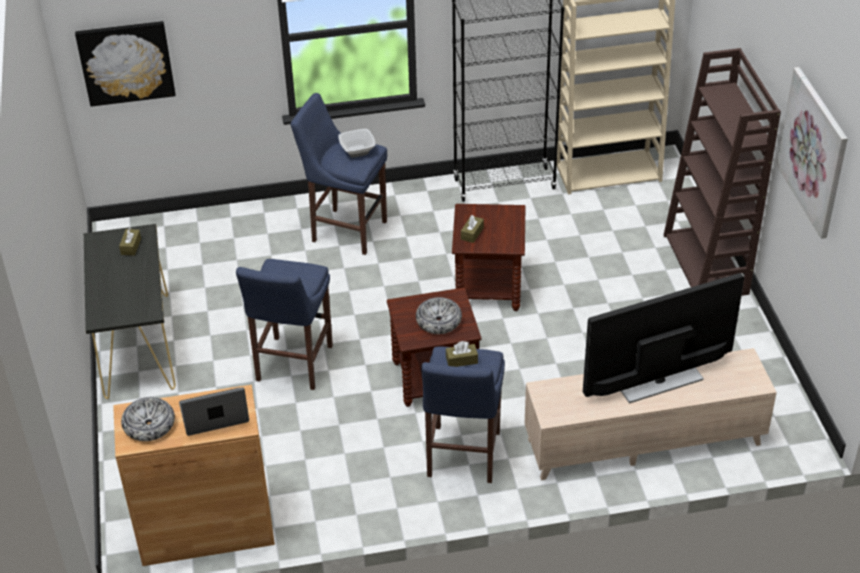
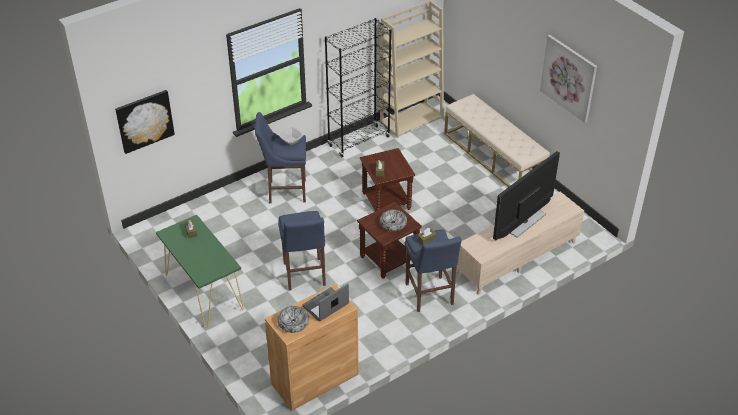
camera: 25 degrees left, 0 degrees up
(137, 345) = (204, 291): black console table -> green console table
(706, 264) = (493, 157): brown bookcase -> beige bench

